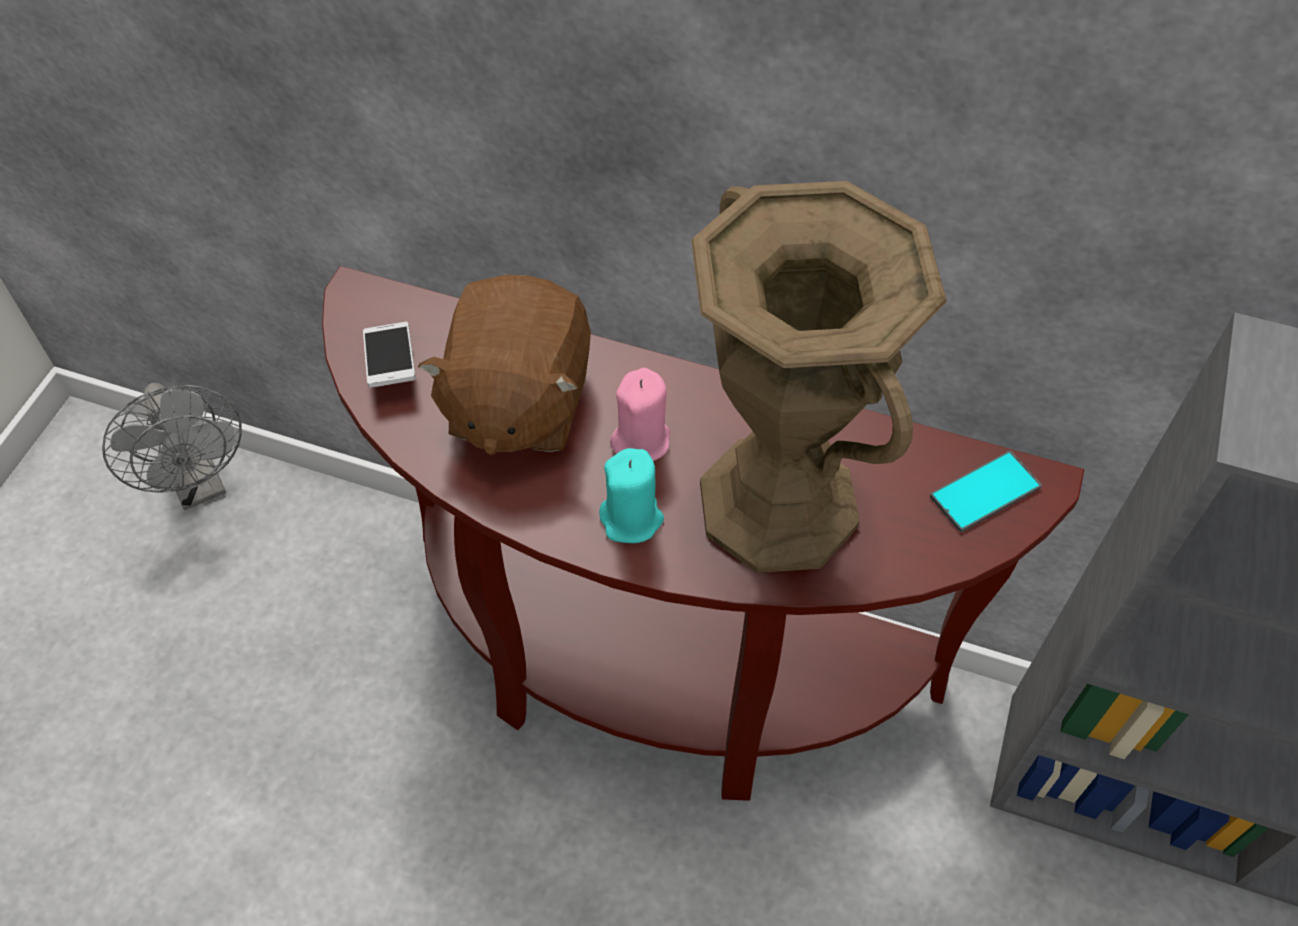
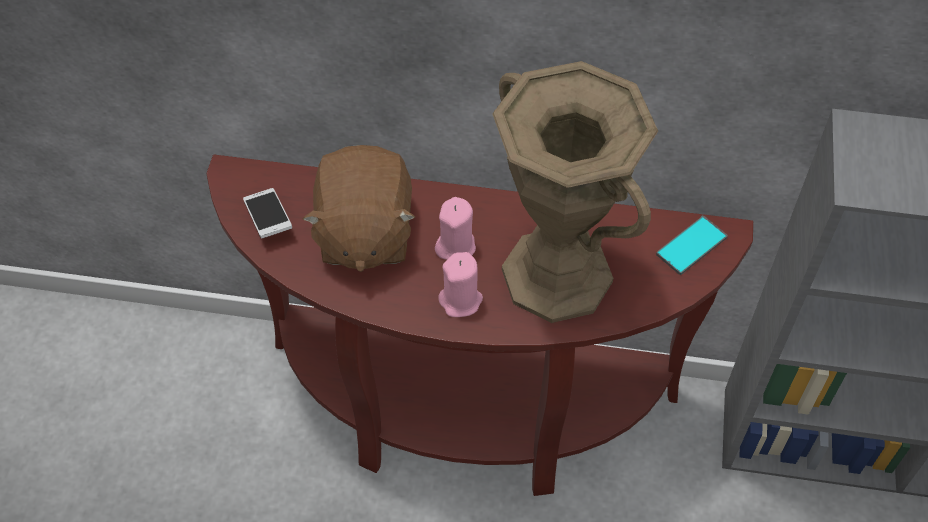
camera: 10 degrees left, 0 degrees up
(200, 485) = (92, 333): grey fan -> none
(632, 519) = (461, 300): turquoise candle -> pink candle

